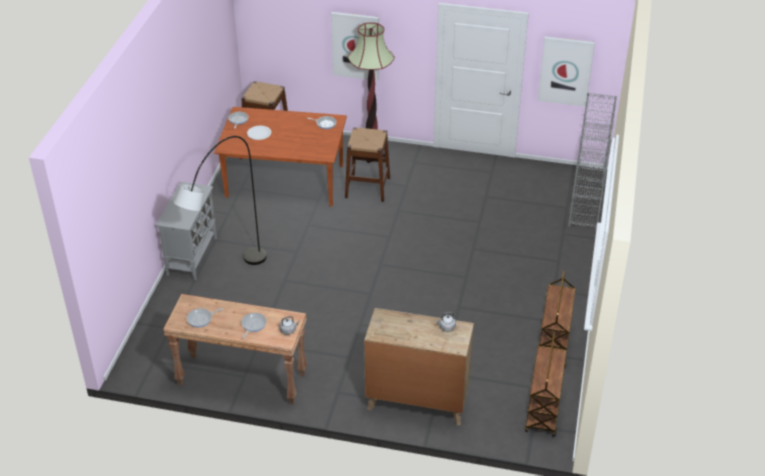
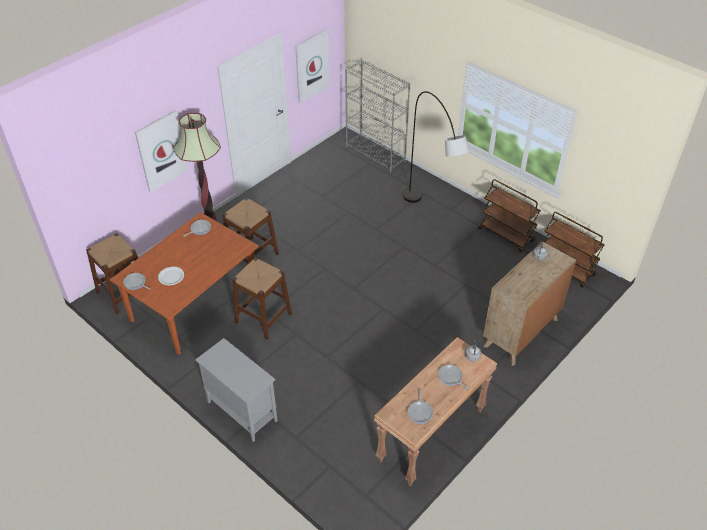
camera: 60 degrees left, 5 degrees up
(227, 282) = (298, 398): grey floor lamp -> grey floor lamp (430, 218)
(299, 225) = (263, 318): none -> brown stool

